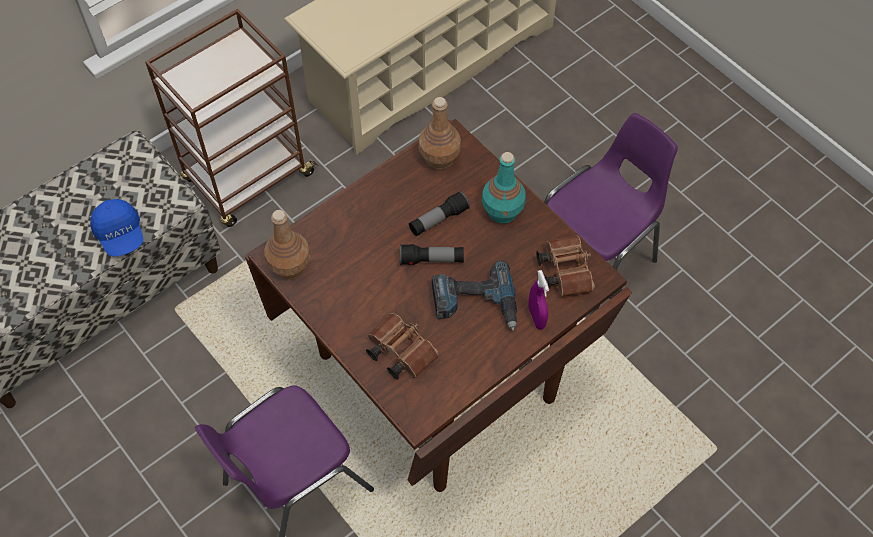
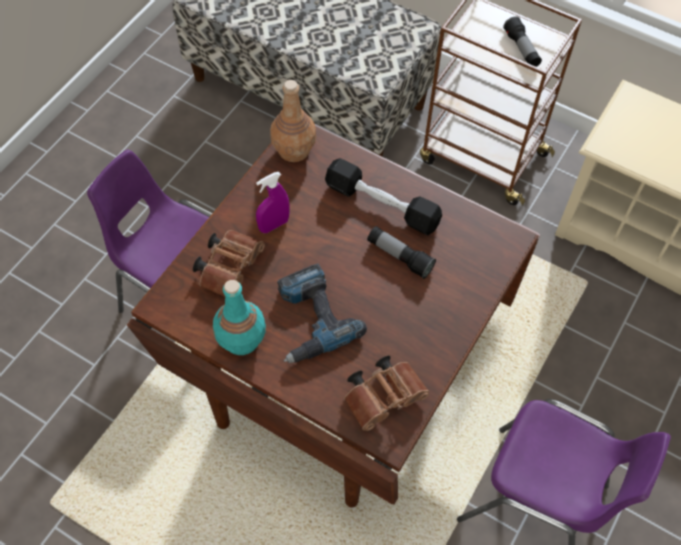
camera: 70 degrees right, 0 degrees up
(120, 234) = (327, 52): blue cap -> none
(381, 216) = (382, 205): none -> black dumbbell
(431, 260) = (348, 264): flashlight -> flashlight (521, 49)
(440, 158) = (478, 235): brown bottle -> none
(503, 211) = (438, 314): turquoise bottle -> turquoise bottle (242, 340)
(536, 317) = (314, 384): purple spray bottle -> purple spray bottle (274, 225)

